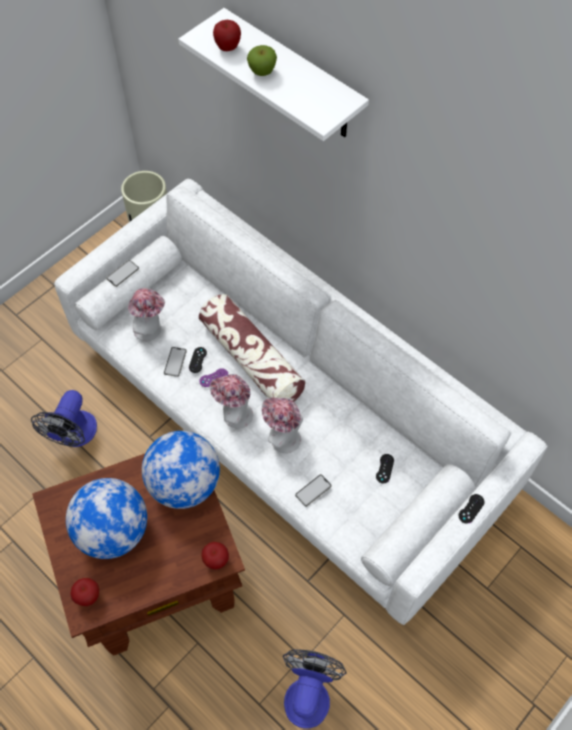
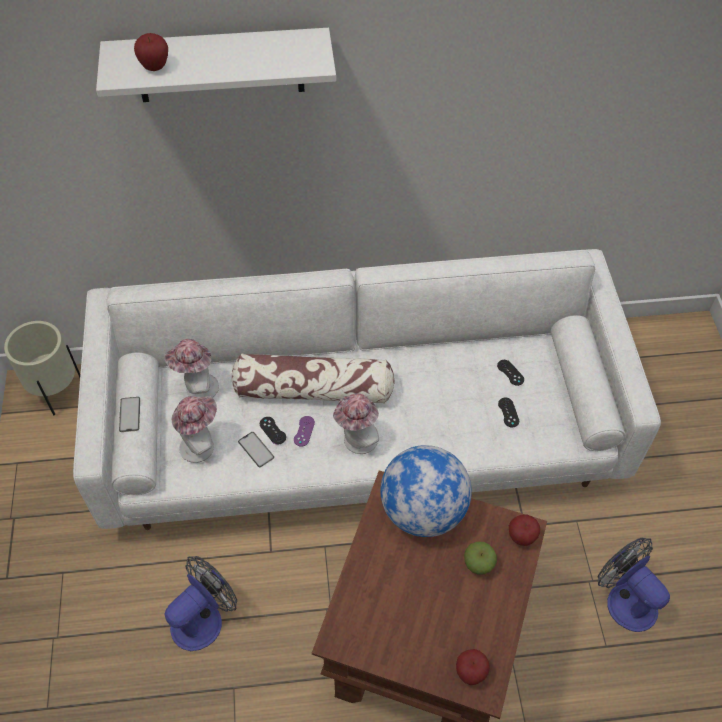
camera: 50 degrees left, 5 degrees down
(74, 435) = (203, 618): fan -> fan turned 105 degrees counterclockwise
(113, 531) = (419, 604): globe -> none
(262, 72) = (214, 64): apple -> apple (478, 565)
(282, 437) = (414, 422): hat -> hat (197, 388)
(313, 490) = (485, 436): phone -> none
(471, 508) = (615, 331): black game controller -> black game controller (508, 412)

